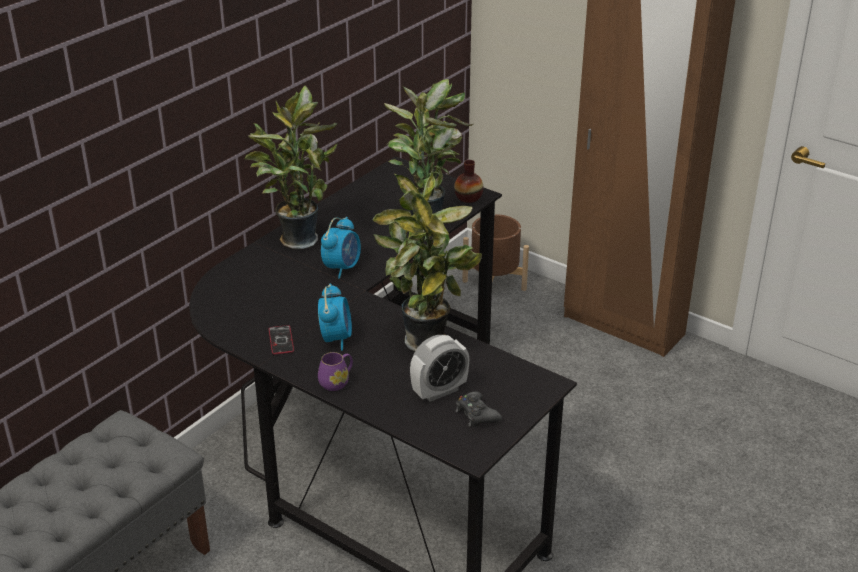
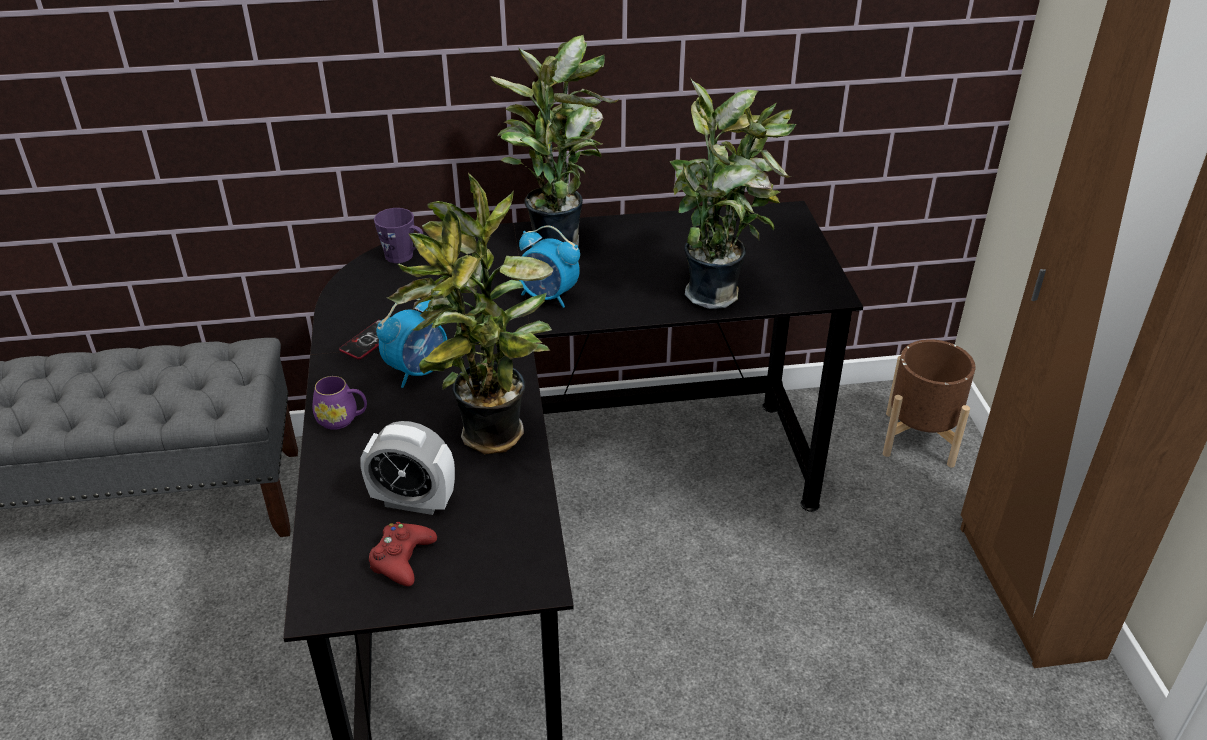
camera: 45 degrees right, 5 degrees up
(220, 291) = (404, 256): none -> purple mug
(342, 268) = (548, 297): alarm clock -> alarm clock turned 45 degrees clockwise
(468, 198) = (812, 290): vase -> none
(476, 415) = (402, 559): black game controller -> red game controller

